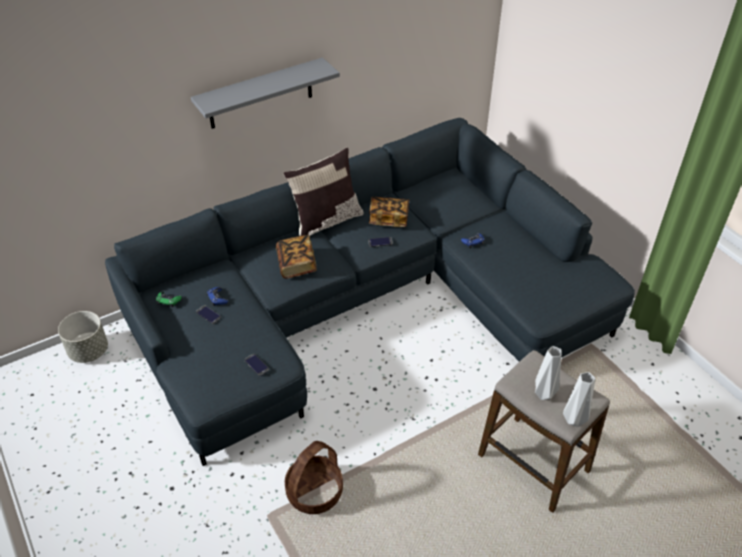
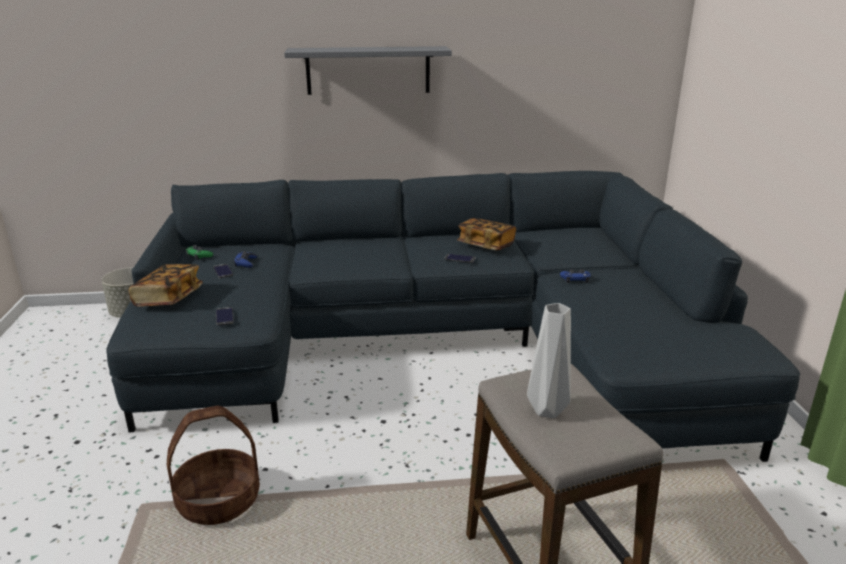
camera: 25 degrees right, 20 degrees down
(296, 264) = (351, 256): book -> book (168, 298)
(326, 221) = (415, 236): pillow -> none
(575, 420) = (577, 453): grey vase -> none

